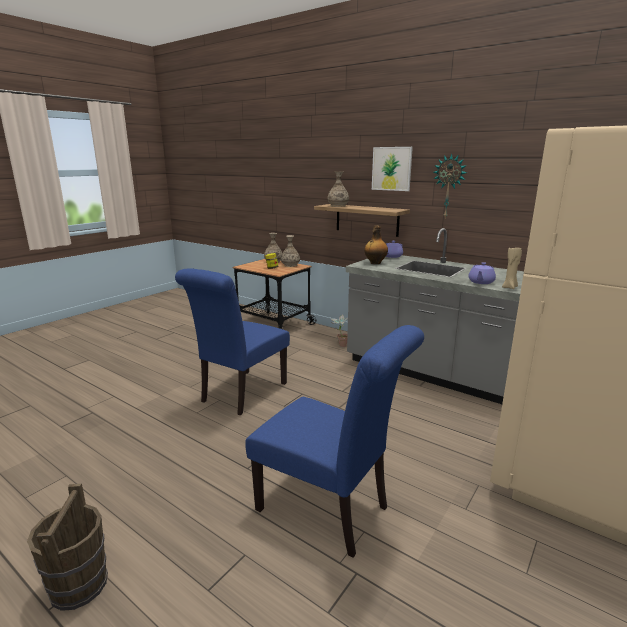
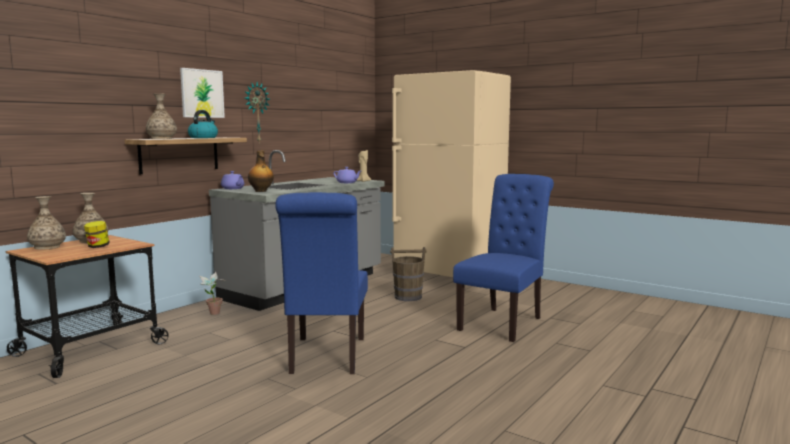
camera: 90 degrees left, 10 degrees down
(78, 586) = (620, 390): brown bucket -> brown bucket (408, 297)
(240, 394) = (326, 357): blue chair -> blue chair turned 60 degrees clockwise
(372, 208) = (203, 137): none -> kettle

